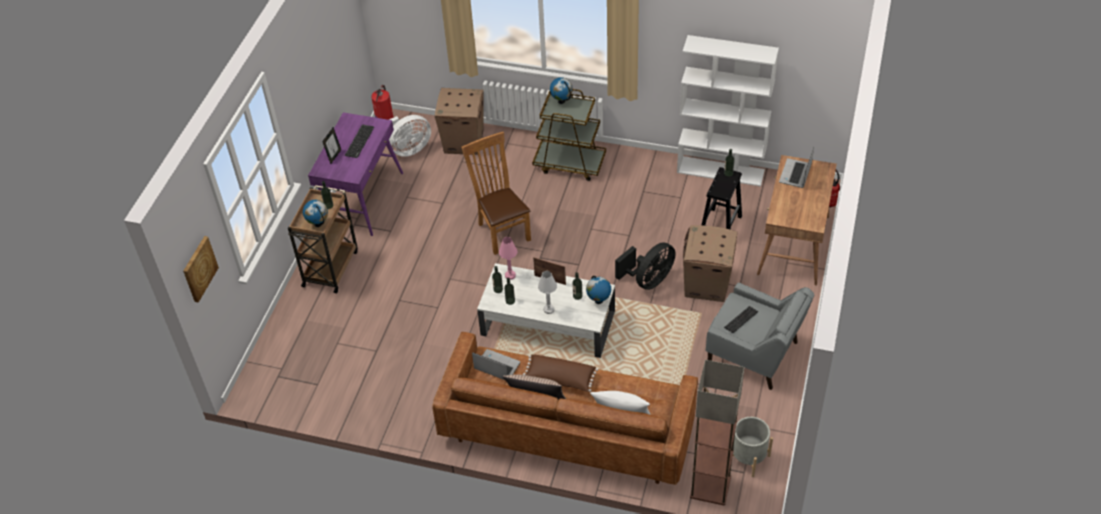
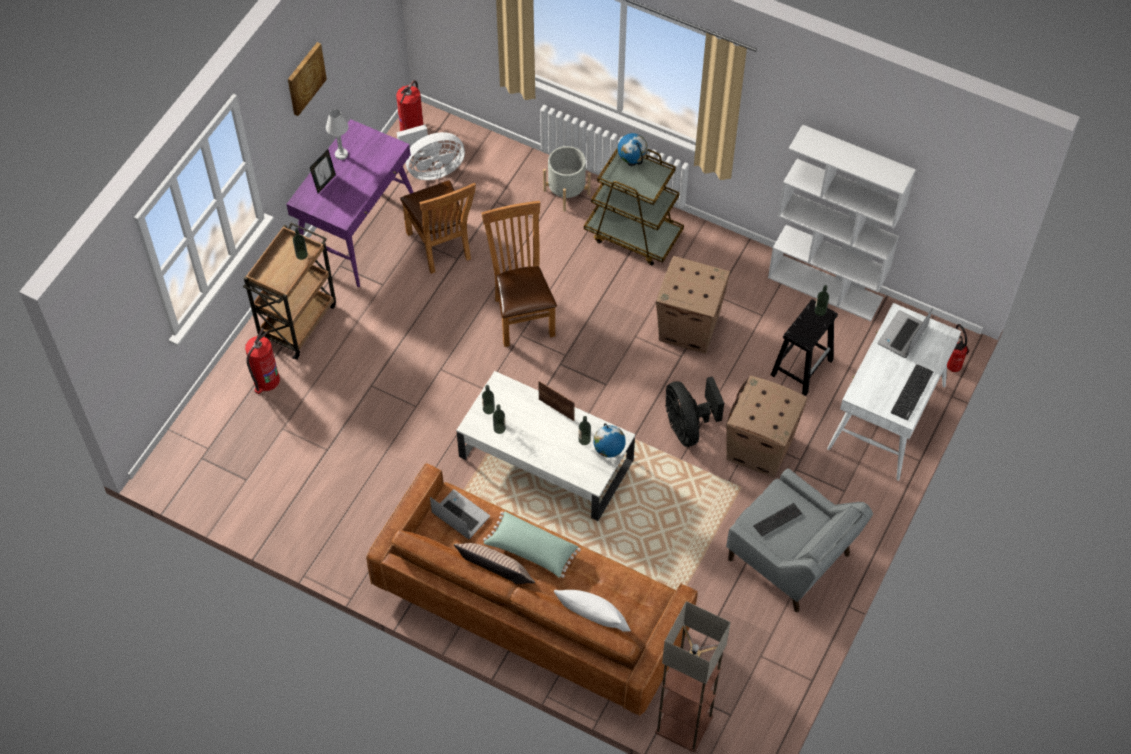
camera: 10 degrees right, 10 degrees up
(199, 268) = (113, 337): picture -> picture (305, 78)
(316, 312) = (266, 380): none -> fire extinguisher
(318, 224) = (283, 279): globe -> none
(359, 141) = (361, 167): keyboard -> keyboard (912, 392)
(428, 198) = (441, 248): none -> brown chair
(464, 142) = (507, 173): cardboard box -> cardboard box (689, 328)
(510, 275) = (508, 392): pink table lamp -> none
(549, 309) = (544, 451): white table lamp -> white table lamp (341, 154)
(559, 379) = (531, 550): brown pillow -> green pillow
(648, 280) = (688, 426): black fan -> black fan turned 105 degrees clockwise
(748, 458) = (741, 697): grey planter -> grey planter (566, 192)
(794, 246) = (887, 418): brown desk -> white desk

